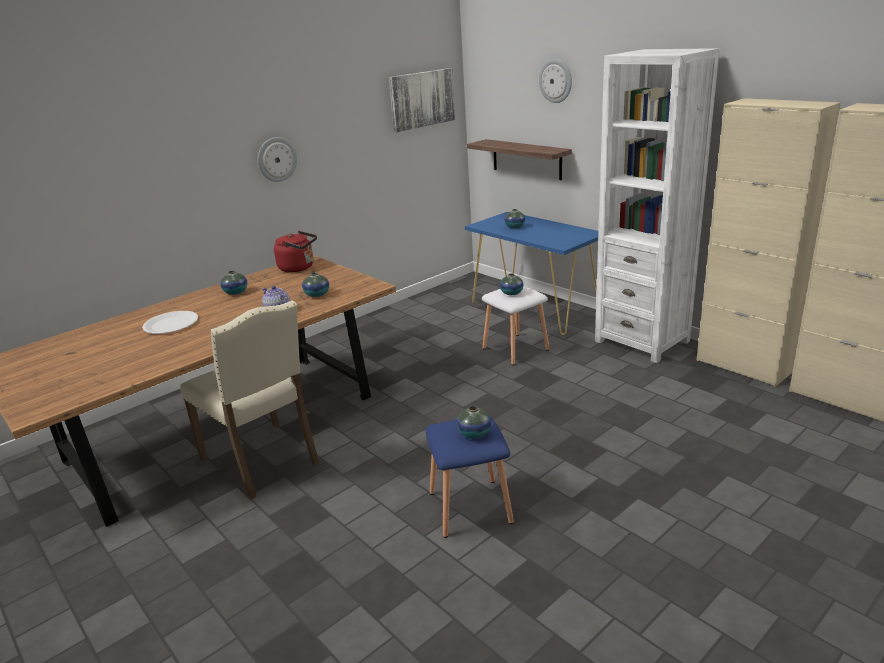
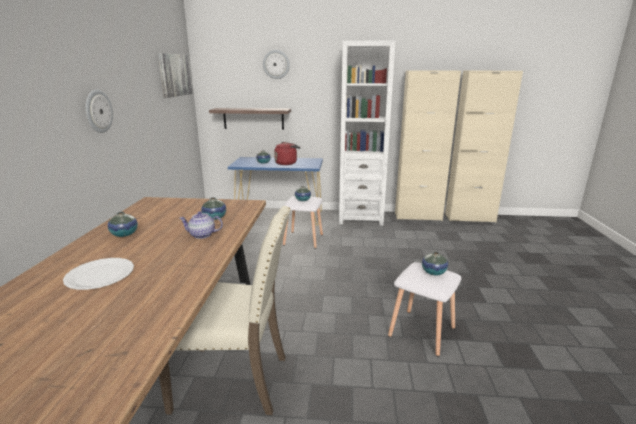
camera: 45 degrees left, 5 degrees down
(299, 268) = (154, 206): red kettle -> red kettle (287, 163)
(471, 506) = (421, 331): blue stool -> white stool

